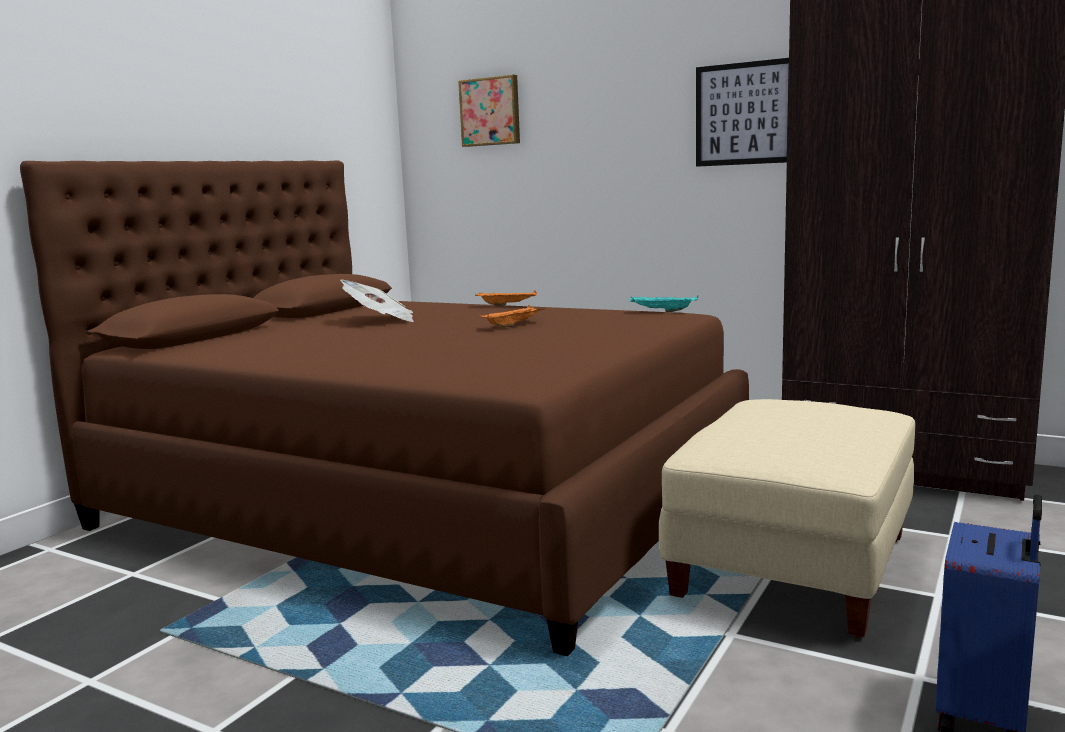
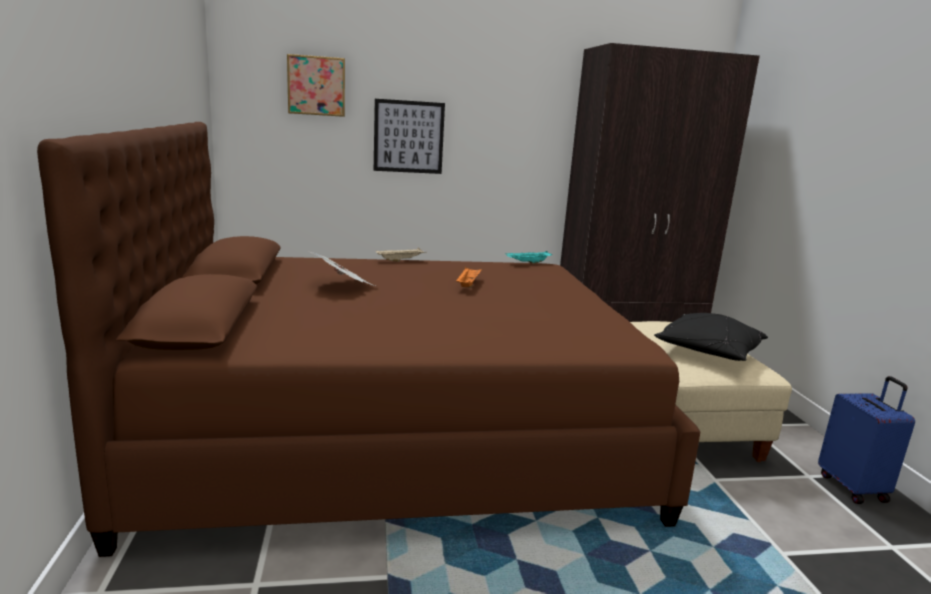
camera: 40 degrees left, 5 degrees up
(508, 305) = (401, 260): orange tray -> beige tray
(743, 114) = (528, 117): picture -> picture (408, 137)
(794, 437) = (708, 352): none -> black pillow

